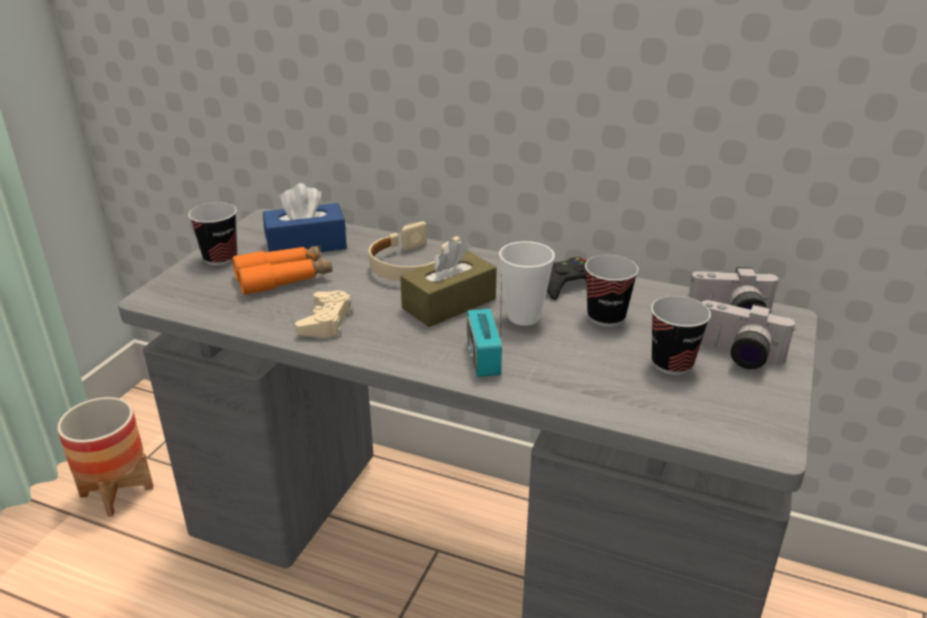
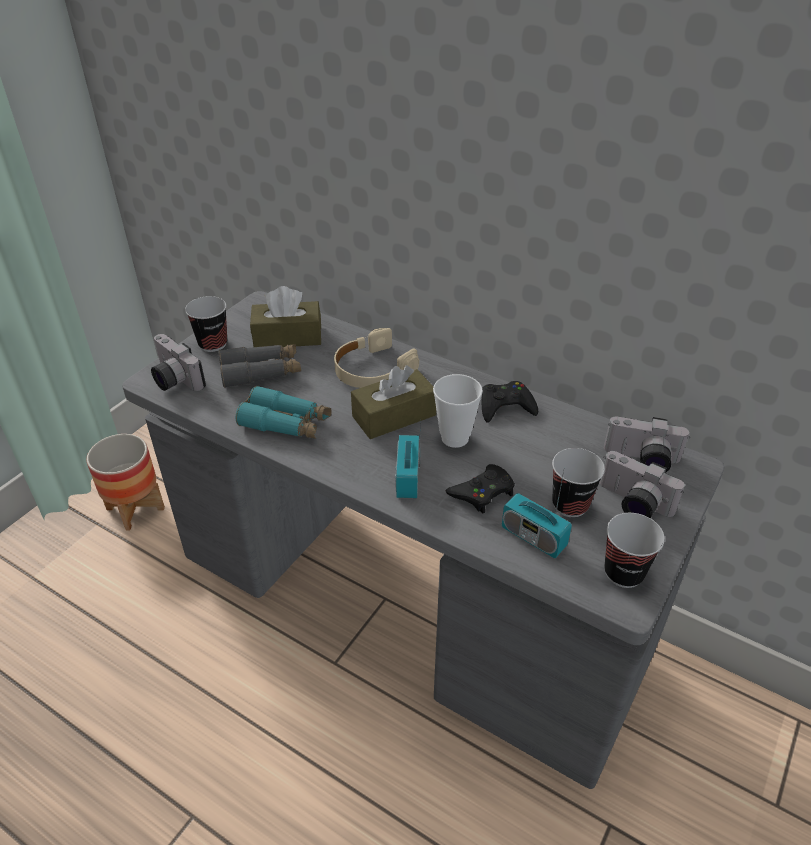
camera: 10 degrees right, 10 degrees up
(180, 294) = (173, 379): none -> camera
(284, 278) = (261, 372): orange binoculars -> grey binoculars
(306, 245) = (287, 337): blue tissue box -> brown tissue box
(326, 322) = (286, 423): beige game controller -> turquoise binoculars
(572, 362) = (482, 492): none -> black game controller
(606, 317) = (527, 447): cup -> cup (623, 573)
(644, 397) = (533, 537): none -> radio

